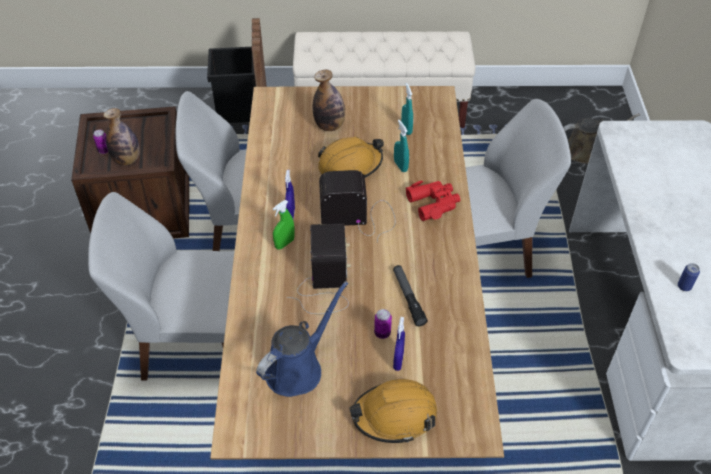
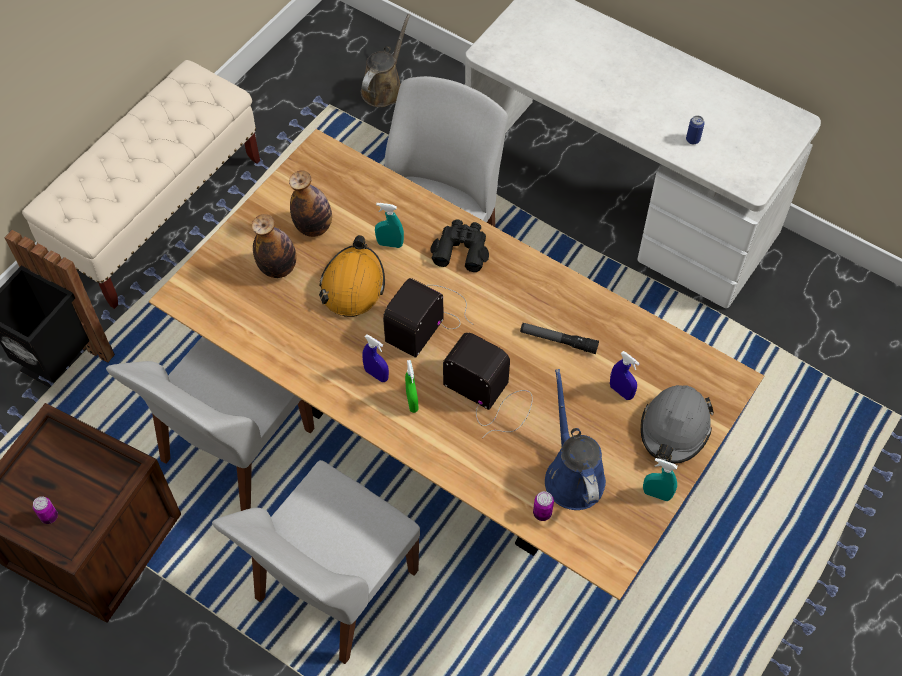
camera: 55 degrees left, 10 degrees up
(127, 160) = (89, 499): bottle -> bottle (314, 227)
(382, 333) = (582, 385): can -> can (542, 513)
(394, 415) = (674, 429): orange hard hat -> grey hard hat
(406, 129) = (343, 207): turquoise spray bottle -> turquoise spray bottle (656, 494)
(433, 203) = (461, 249): red binoculars -> black binoculars

